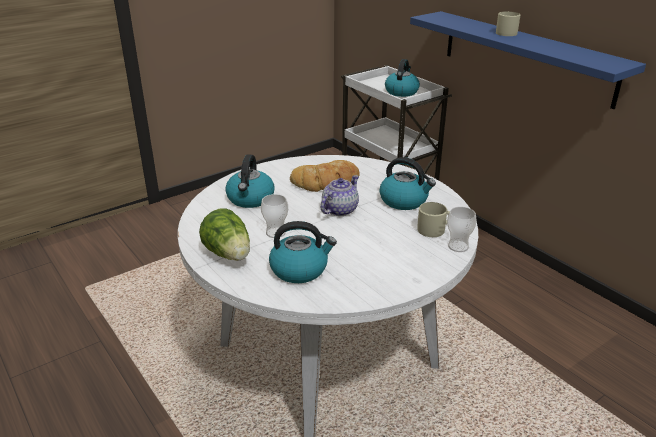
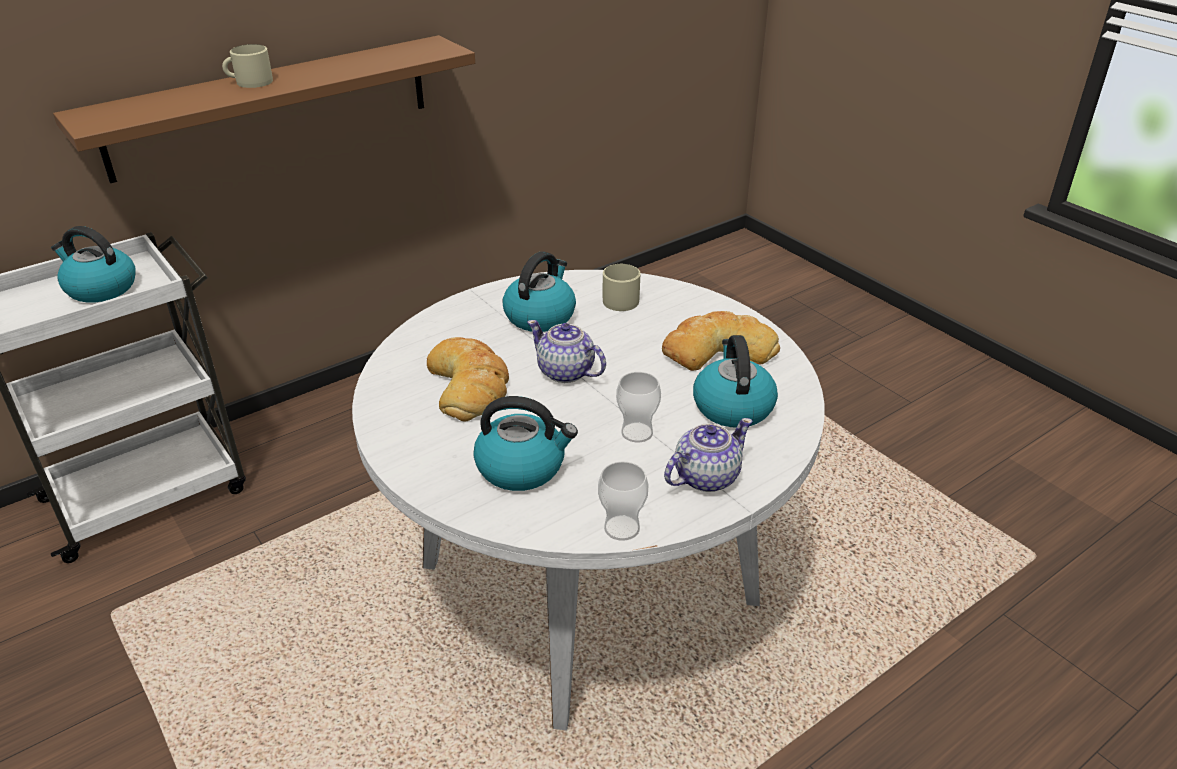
camera: 90 degrees left, 5 degrees up
(229, 254) = (705, 477): lettuce -> teapot
(370, 268) = (718, 350): none -> bread
(458, 246) = (659, 286): cup -> cup (622, 528)
(525, 56) = (272, 106): blue shelf -> brown shelf

